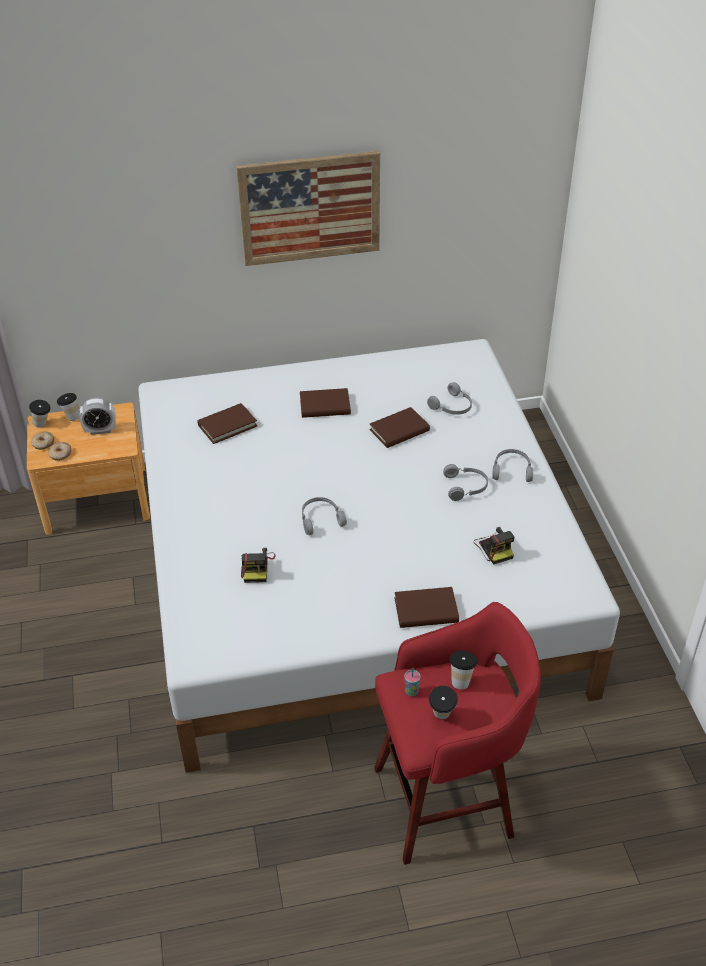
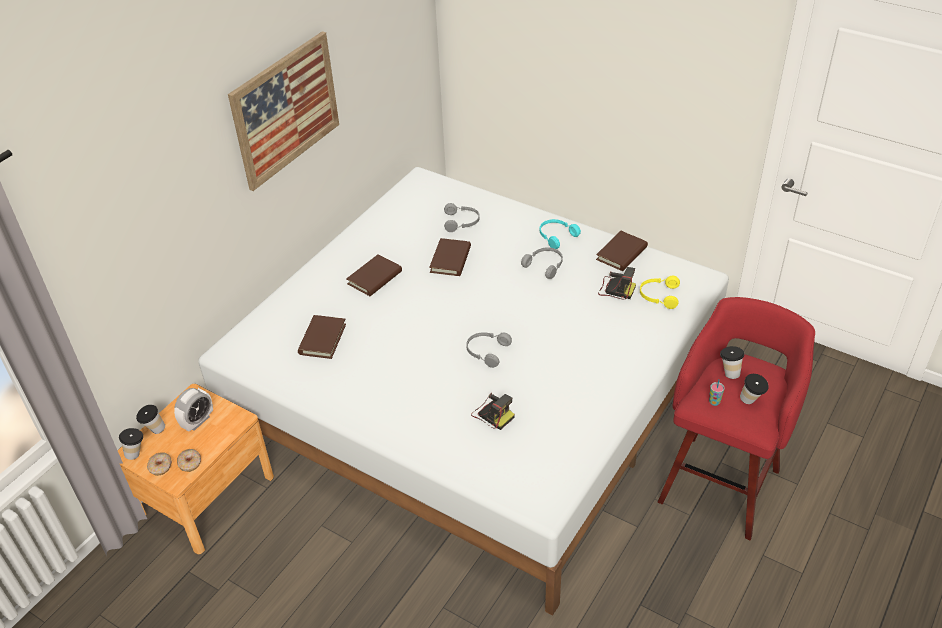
camera: 45 degrees left, 0 degrees up
(426, 610) = (634, 355): brown book -> brown book (621, 253)
(511, 470) = (556, 236): grey headphones -> turquoise headphones
(522, 580) = (658, 296): none -> yellow headphones

